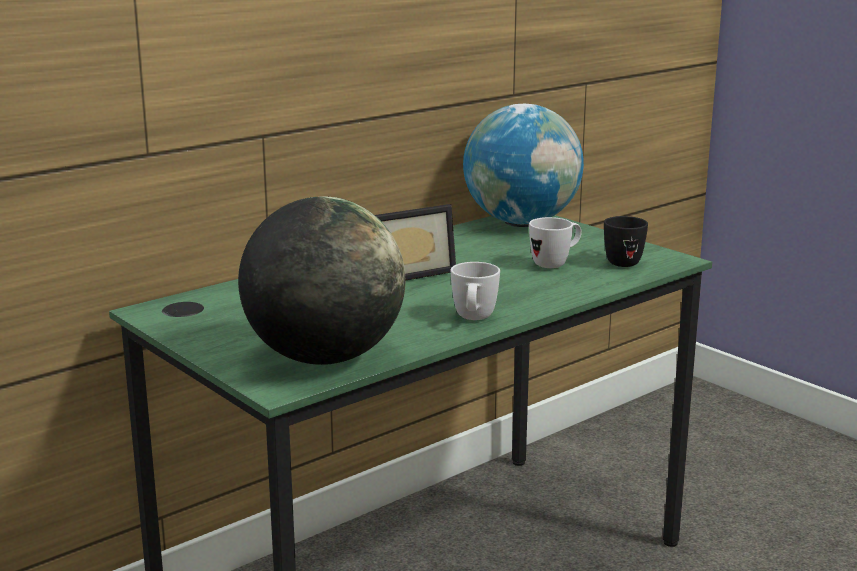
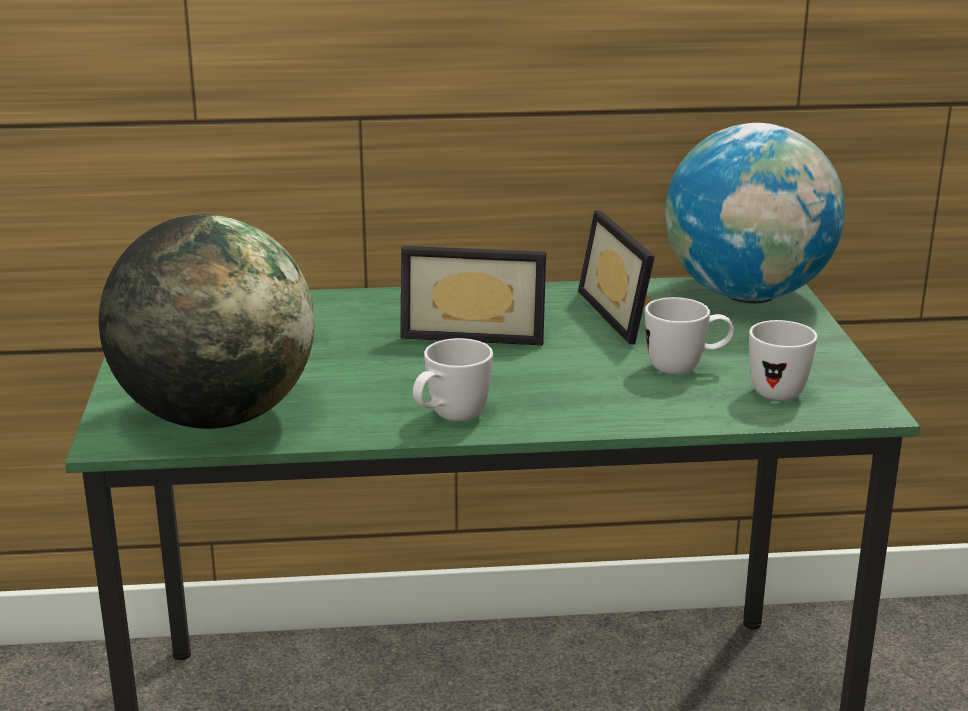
camera: 35 degrees right, 5 degrees up
(474, 246) = (626, 315): none -> picture frame
(620, 261) = (781, 389): black mug -> white mug

